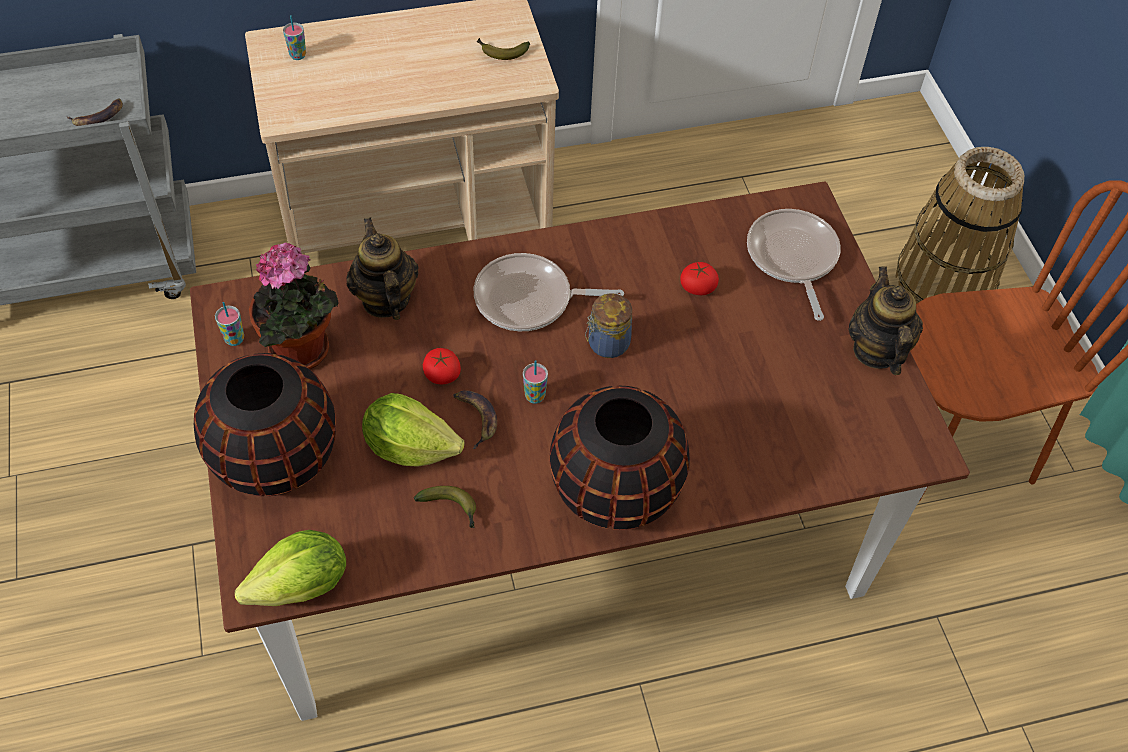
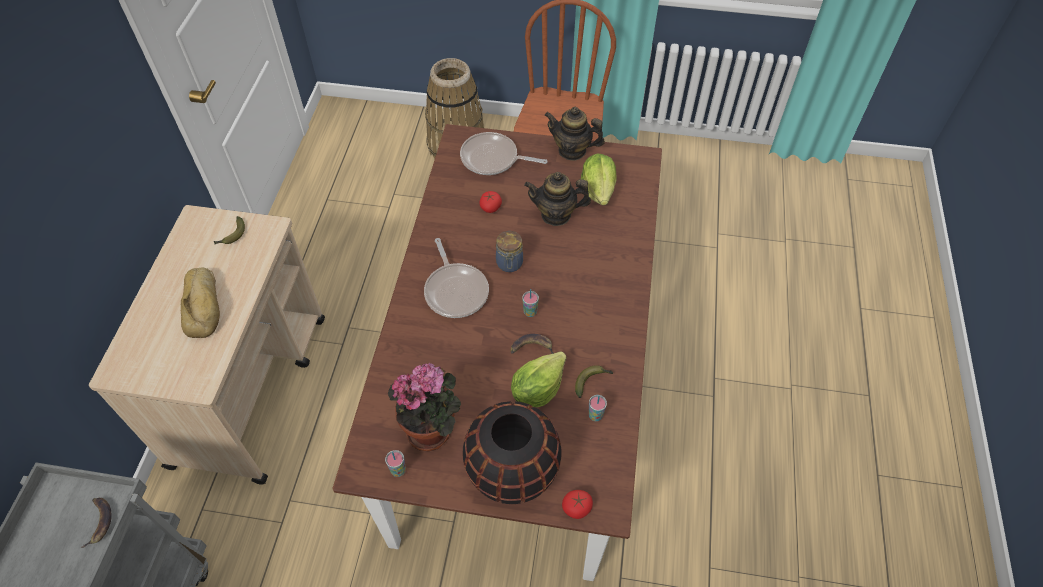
camera: 65 degrees left, 0 degrees up
(298, 55) = (142, 357): cup -> cup (595, 415)
(302, 587) = (616, 481): lettuce -> lettuce (598, 190)
(385, 300) = (413, 368): teapot -> teapot (556, 215)
(389, 73) = (204, 305): none -> bread
(442, 374) = (490, 355): tomato -> tomato (576, 508)
(529, 299) = (455, 290): frying pan -> frying pan turned 45 degrees counterclockwise
(615, 491) = (612, 296): black vase -> none

